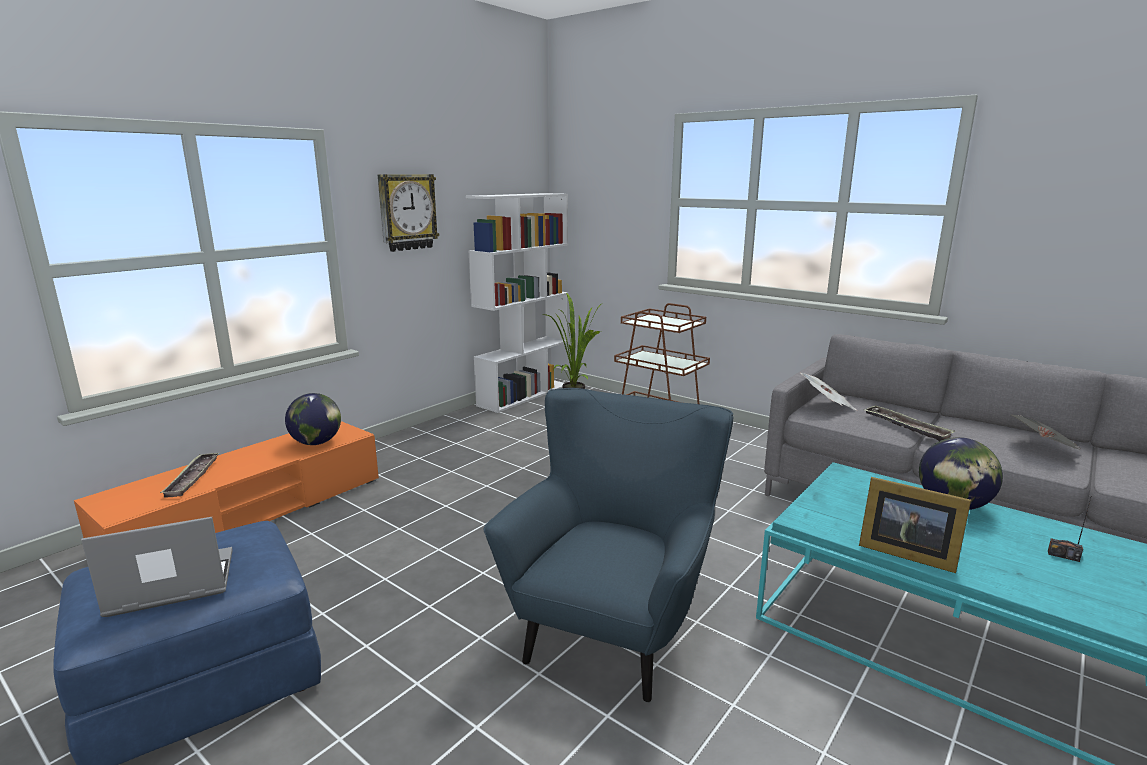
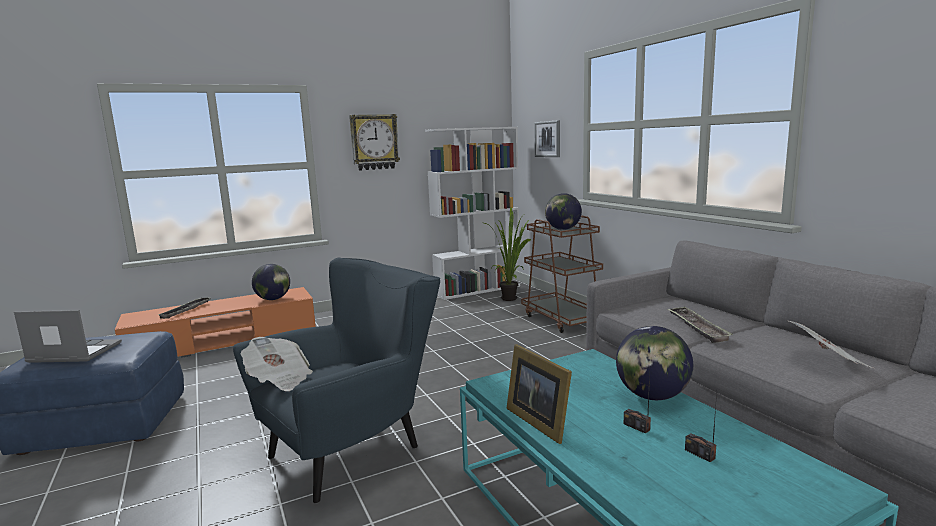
camera: 25 degrees right, 5 degrees down
(612, 211) = (548, 139): none -> picture
(663, 321) = (563, 229): none -> globe
(827, 405) = (646, 304): newspaper -> newspaper (279, 379)
(985, 540) = (636, 427): none -> radio

